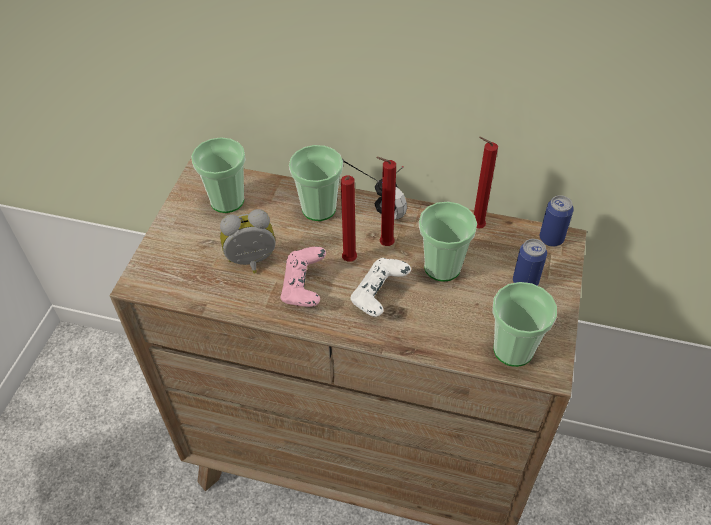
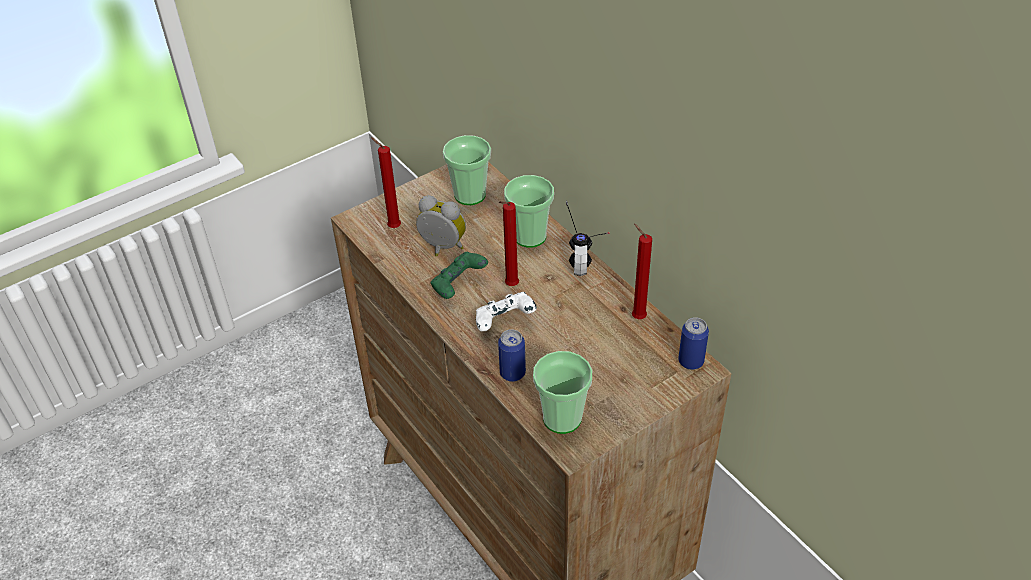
camera: 40 degrees right, 5 degrees down
(304, 288) = (459, 286): pink game controller -> green game controller
(384, 245) = (549, 289): red candle -> red candle (392, 227)
(442, 267) = (576, 330): cup -> none
(525, 282) = (629, 379): can -> can (512, 373)

